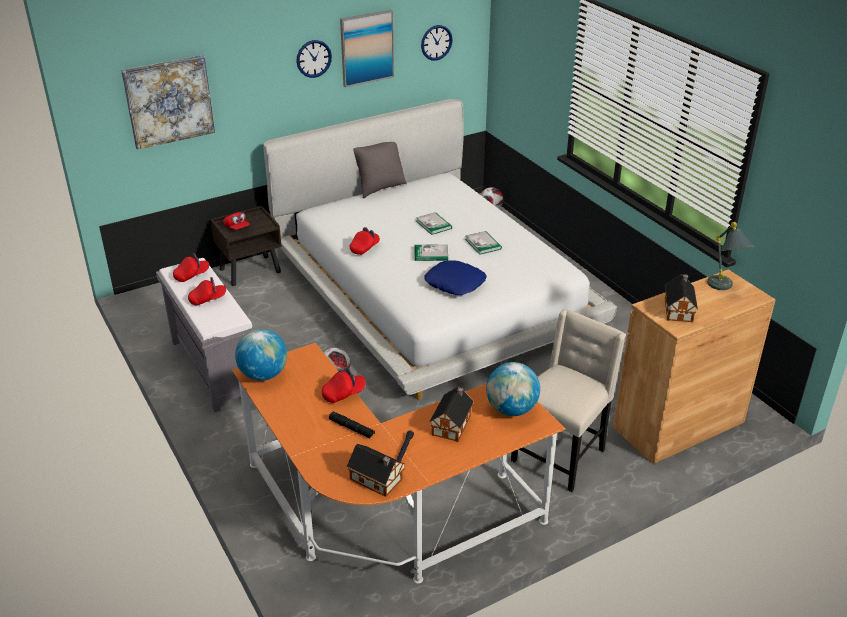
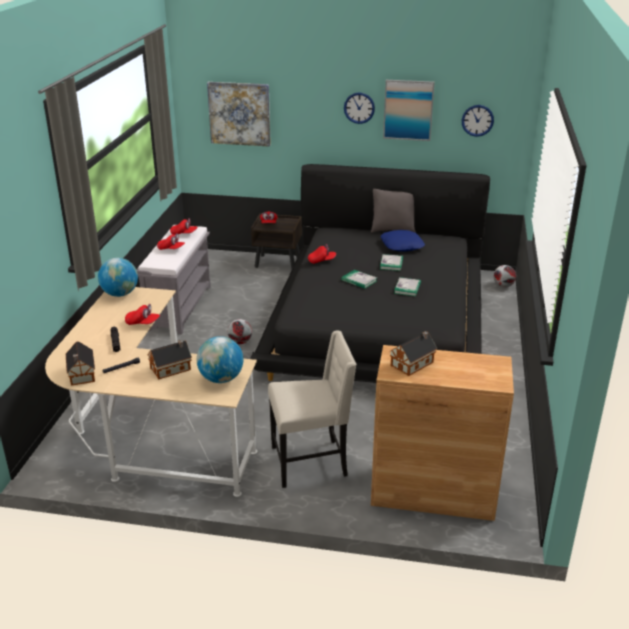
camera: 40 degrees right, 5 degrees down
(384, 517) = (148, 434): orange desk -> beige desk
(431, 289) = (378, 319): white bed -> black bed
(455, 283) = (347, 304): blue pillow -> blue pillow (402, 245)
(723, 288) = (480, 366): grey table lamp -> none

